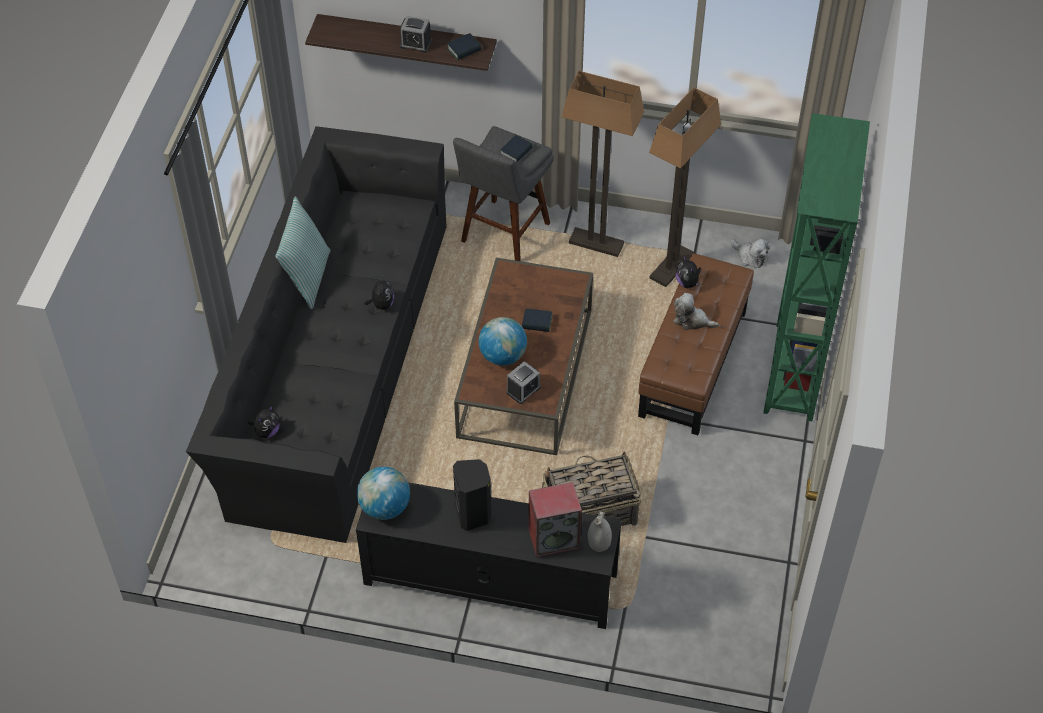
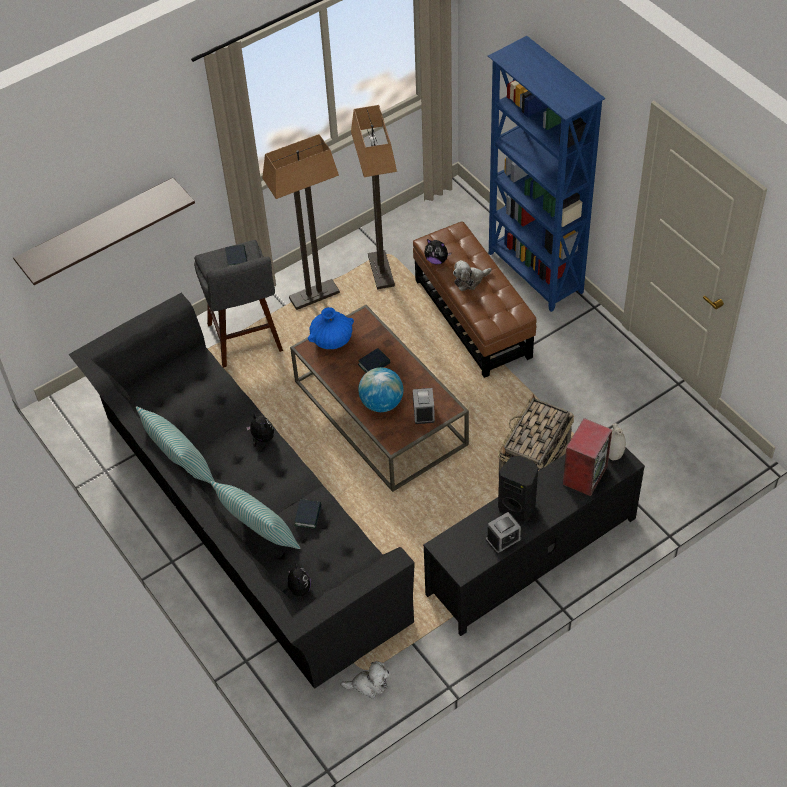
camera: 45 degrees left, 0 degrees up
(291, 371) = (260, 536): none -> pillow
(385, 507) = (459, 555): globe -> none
(416, 43) = (119, 222): alarm clock -> alarm clock (503, 539)
(464, 49) = (160, 200): book -> book (308, 516)
(532, 278) = (332, 340): none -> blue vase
(750, 257) = (419, 226): plush toy -> plush toy (369, 684)
(792, 372) = (535, 274): green bookcase -> blue bookcase

